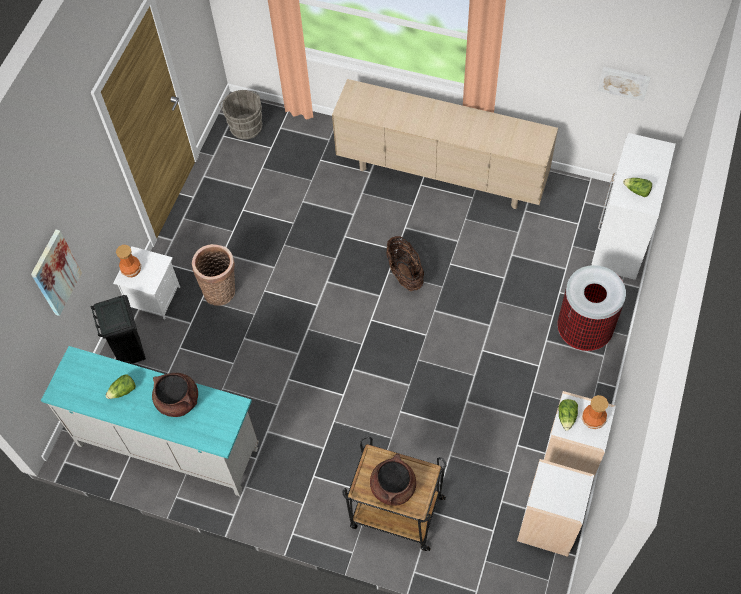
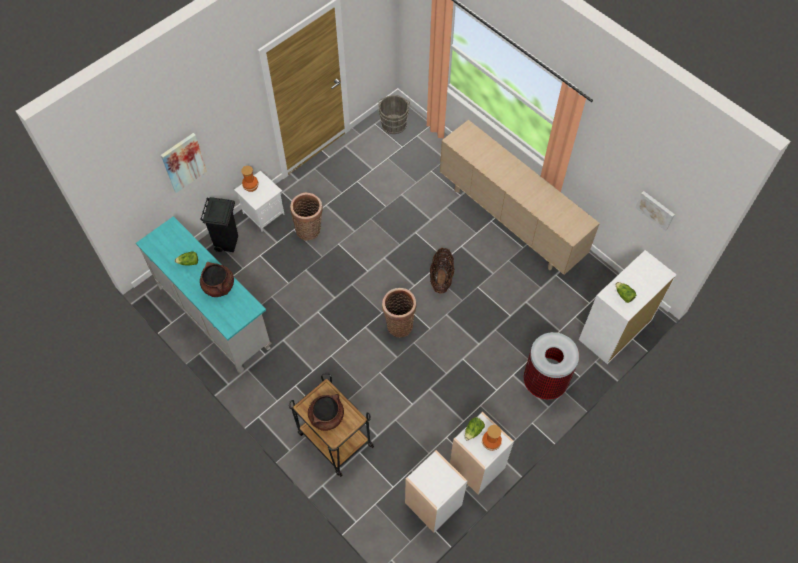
camera: 25 degrees right, 0 degrees up
(389, 347) = (399, 324): none -> basket

